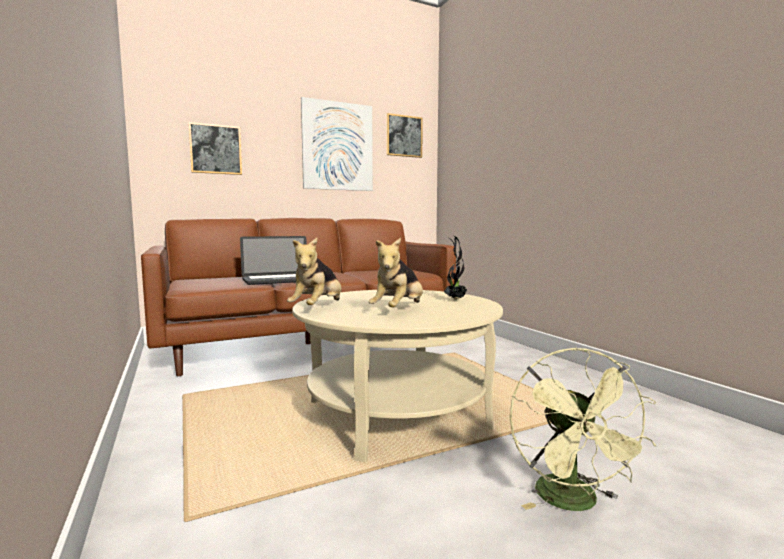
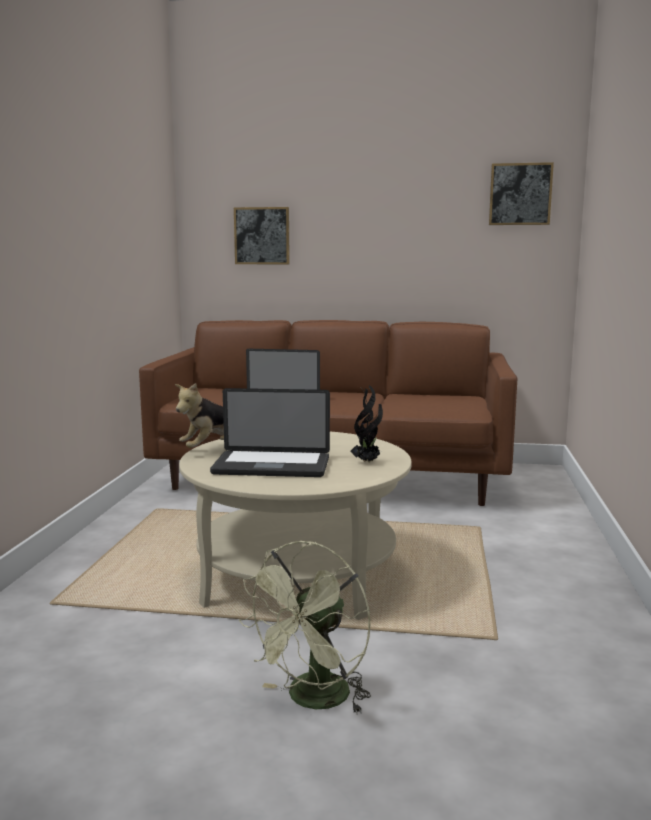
camera: 35 degrees right, 5 degrees up
(338, 146) = (414, 219): picture -> none
(398, 310) = (271, 466): plush toy -> laptop

